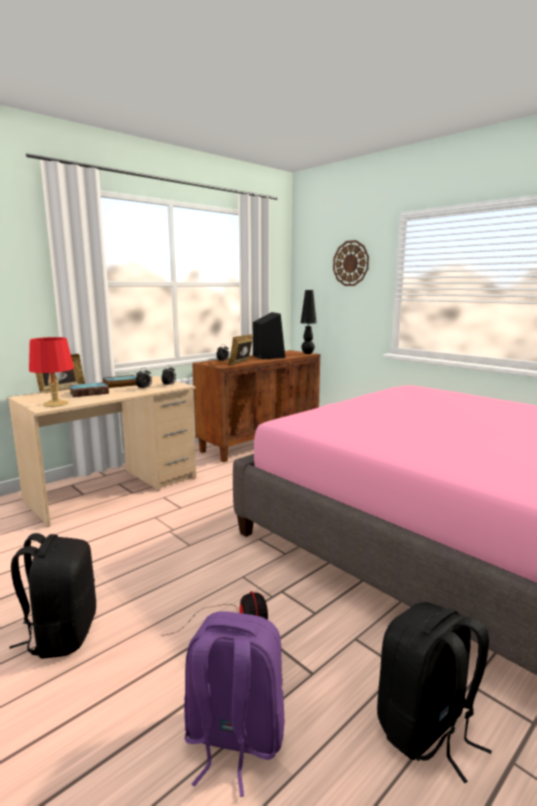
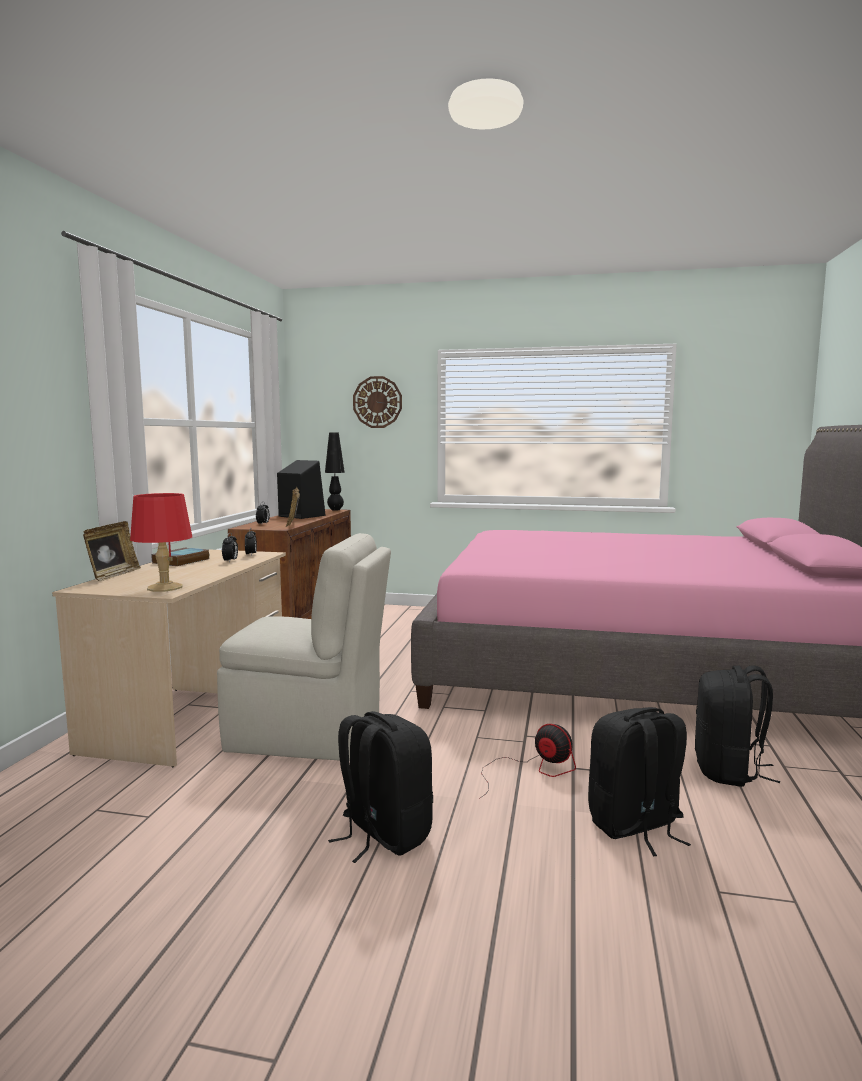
camera: 35 degrees left, 5 degrees down
(90, 393) = (170, 573): book -> none
(143, 530) = (309, 735): none -> beige chair
(233, 738) = (635, 826): purple backpack -> black backpack

